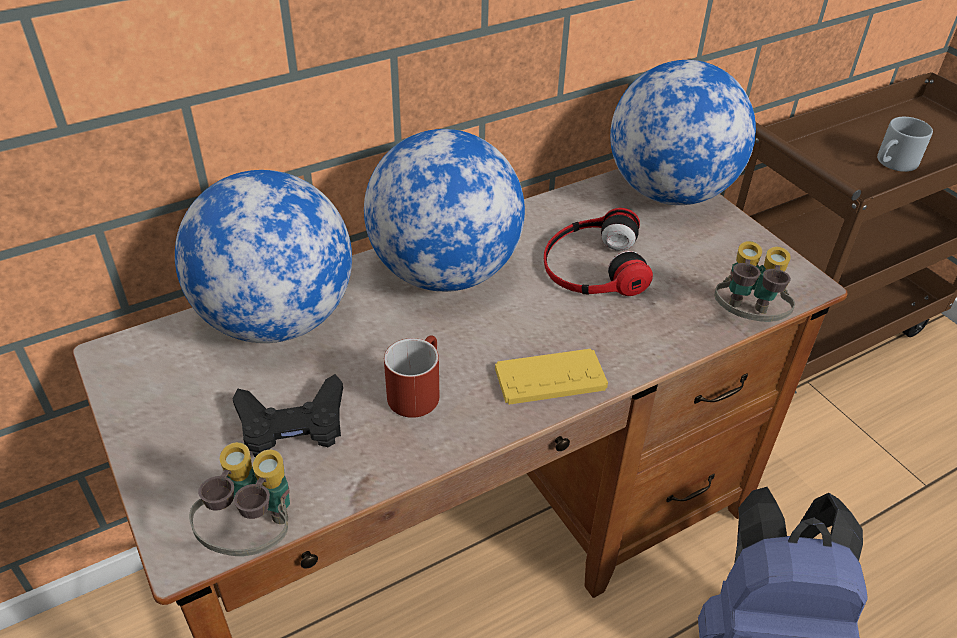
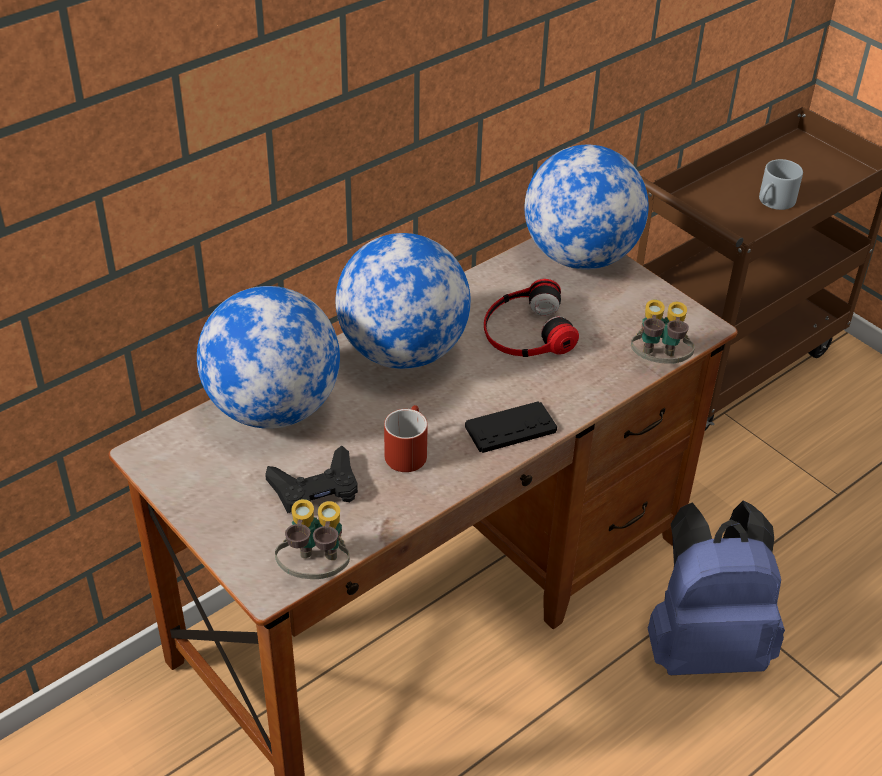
camera: 10 degrees left, 0 degrees up
(550, 378) = (510, 428): yellow game controller -> black game controller

